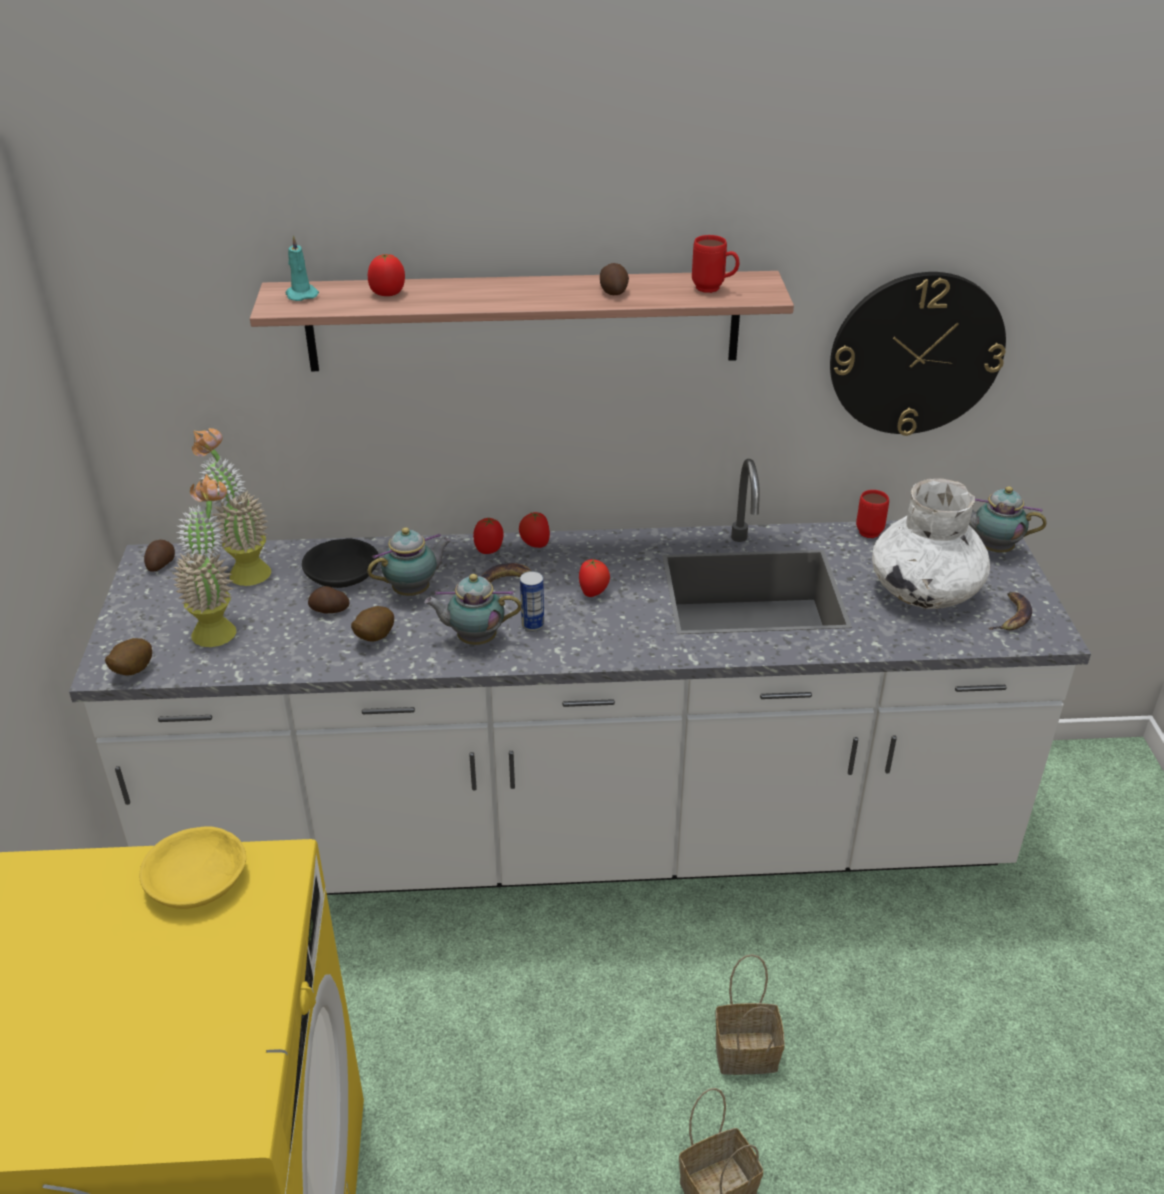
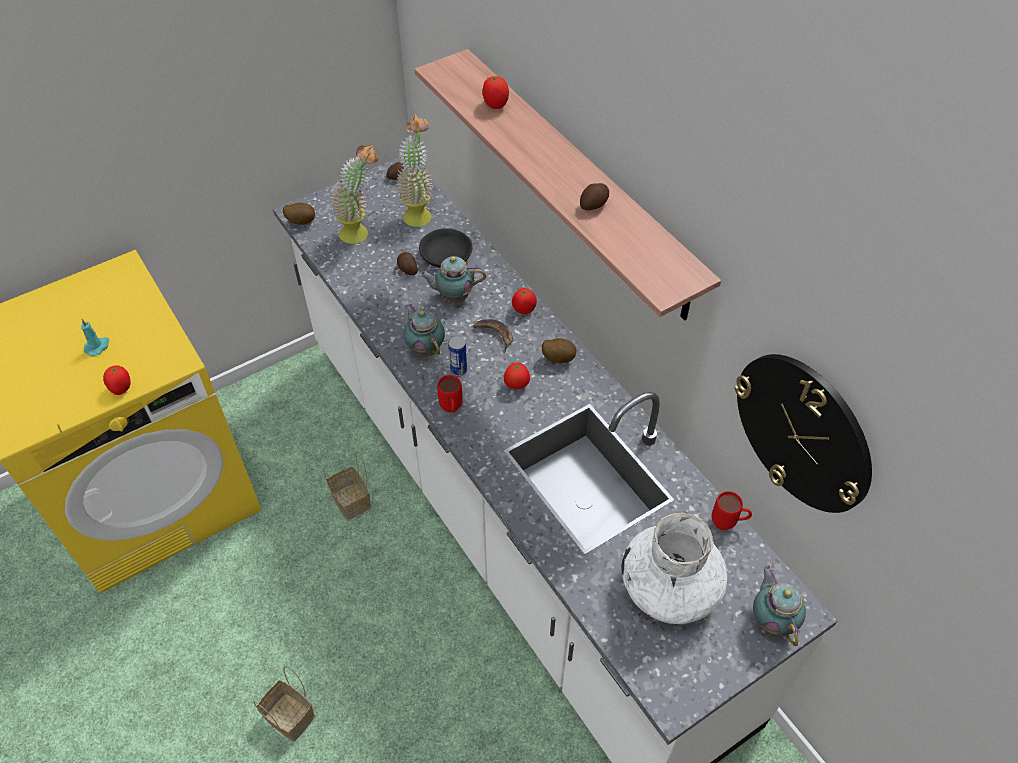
camera: 60 degrees right, 15 degrees up
(199, 880) = (153, 337): yellow bowl -> none
(301, 294) = (462, 72): turquoise candle -> turquoise candle (97, 346)
(373, 638) = (394, 302): potato -> potato (558, 358)
(414, 591) = (453, 296): teapot -> teapot turned 150 degrees clockwise
(535, 544) = (547, 330): tomato -> tomato (122, 388)
(714, 289) = (647, 256): red mug -> red mug (451, 410)
(748, 1052) = (394, 693): basket -> basket (352, 501)
(1011, 616) = (679, 663): banana -> none

